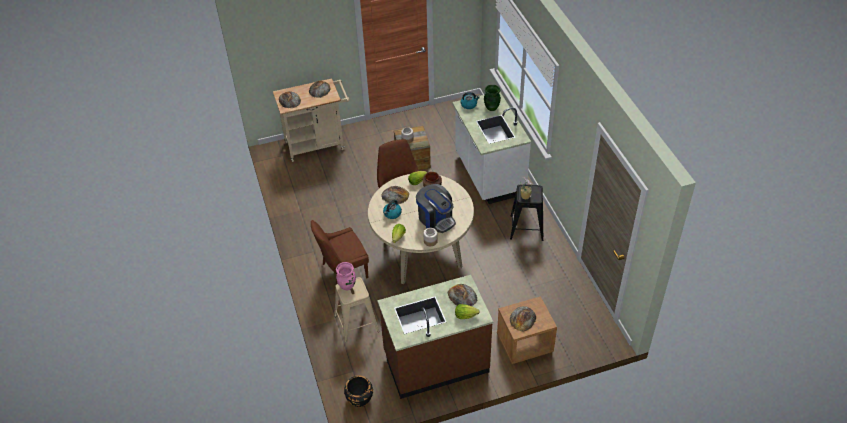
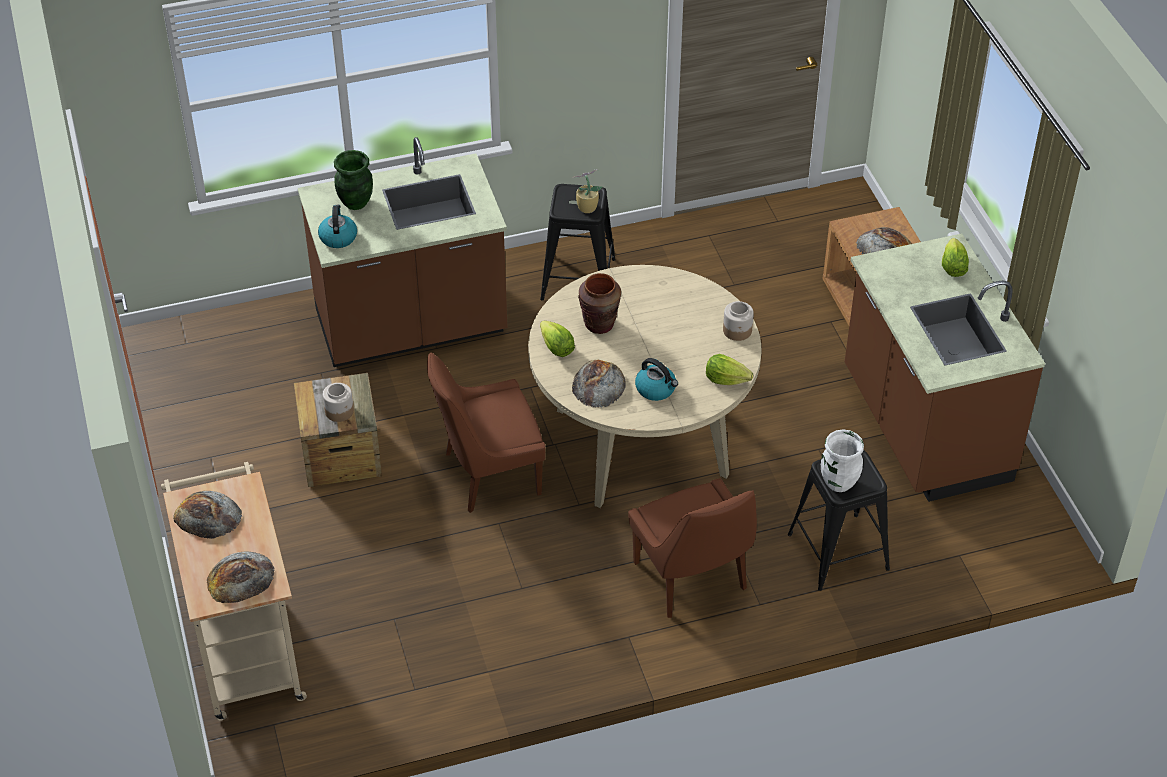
camera: 90 degrees left, 0 degrees up
(347, 286) = (838, 482): pink vase -> white vase
(356, 323) = (838, 551): beige stool -> black stool
(359, 399) = (1023, 543): black planter -> none
(436, 219) = (674, 321): coffee machine -> none
(462, 296) = (906, 270): bread -> none
(488, 174) = (411, 326): white counter -> brown counter

